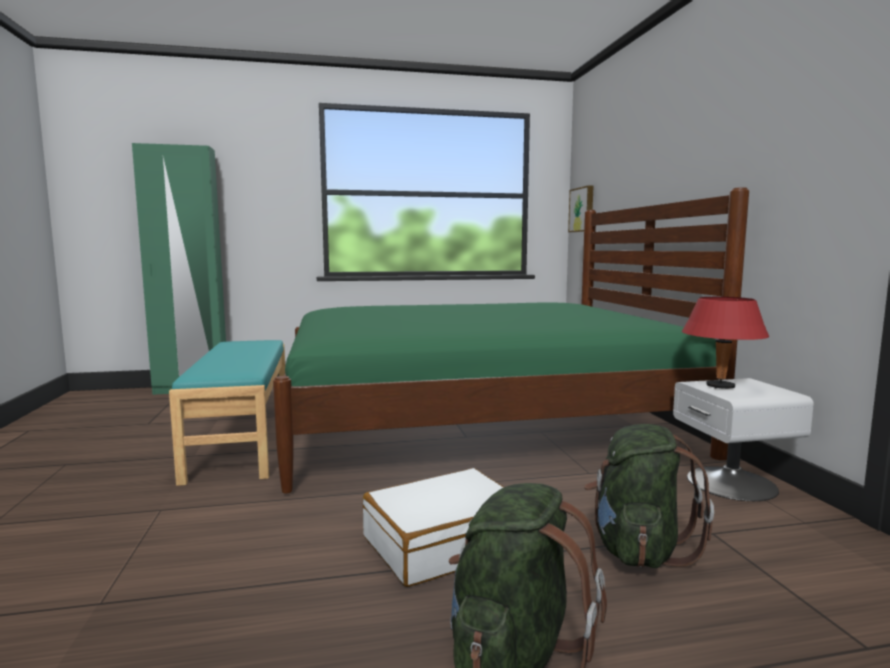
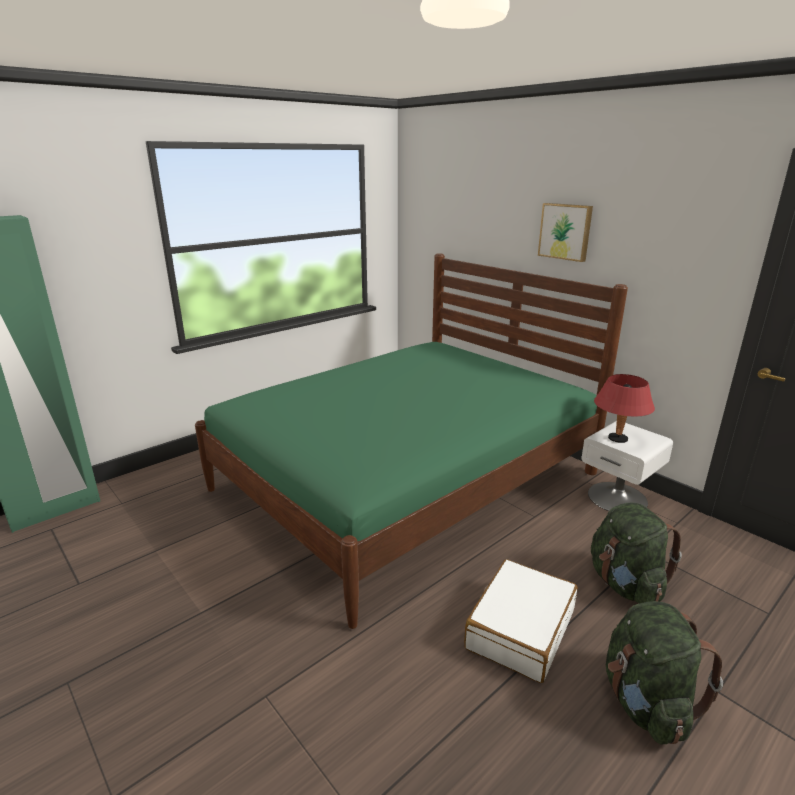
camera: 30 degrees left, 15 degrees up
(243, 439) = (223, 571): turquoise bench -> none
(582, 209) = (419, 245): picture -> picture (565, 231)

